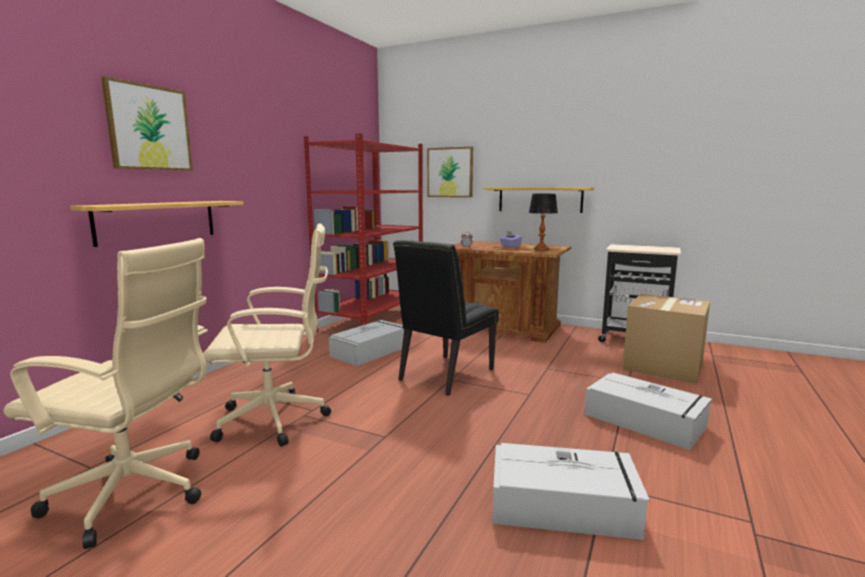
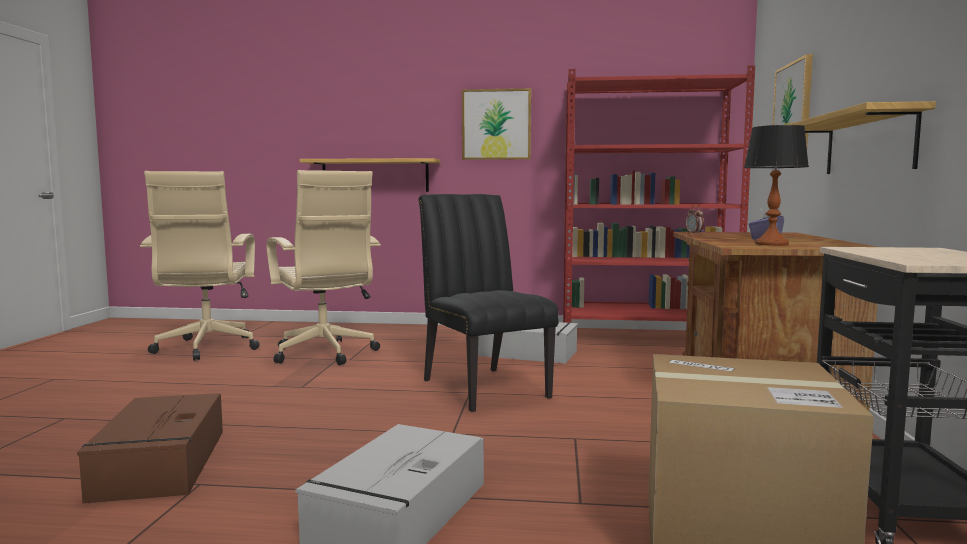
camera: 70 degrees right, 5 degrees down
(149, 128) = (376, 97): picture -> picture (496, 124)
(447, 374) = (485, 389): black chair -> black chair turned 45 degrees clockwise
(564, 505) = (160, 464): grey storage box -> brown storage box

